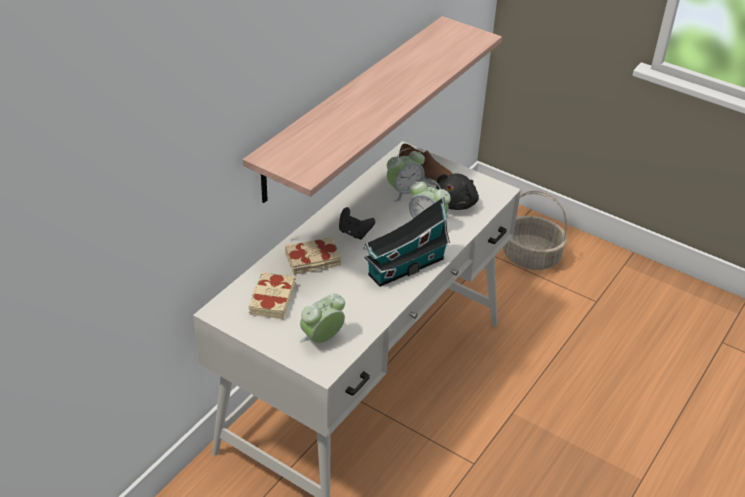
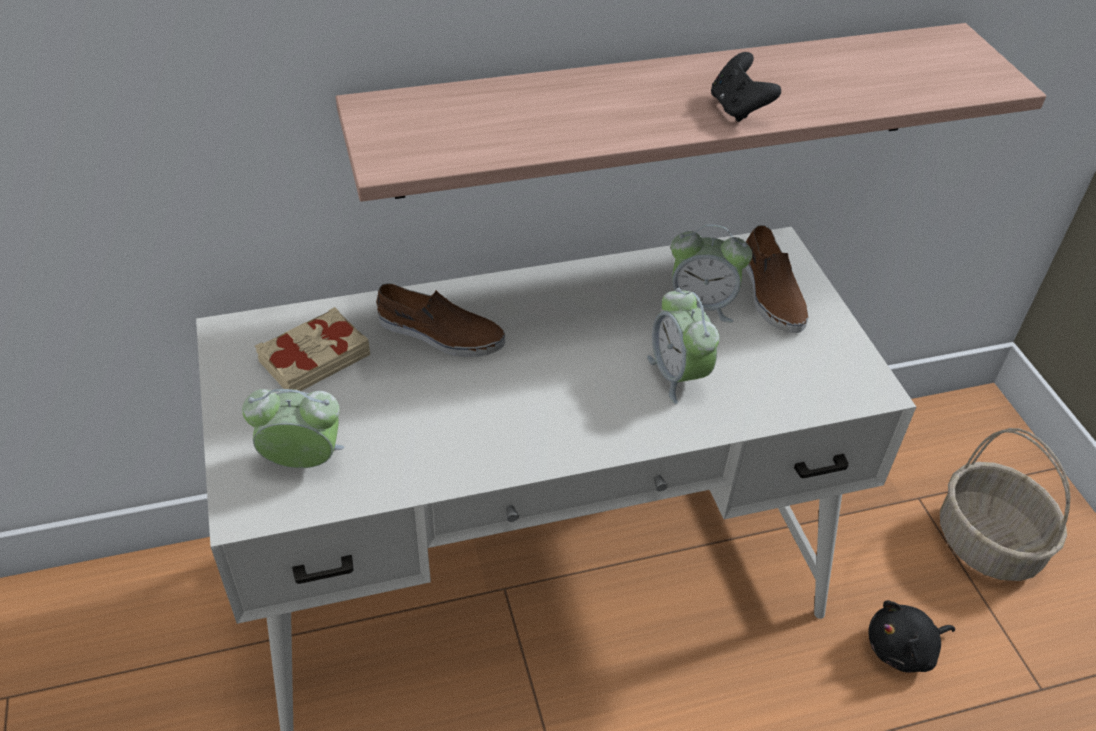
camera: 40 degrees right, 5 degrees up
(313, 260) = (440, 333): beige book -> brown shoe
(354, 233) = (548, 326): black game controller -> black game controller (738, 108)
(403, 268) = (556, 424): toy house -> none
(456, 203) = (769, 368): black plush toy -> black plush toy (903, 649)

